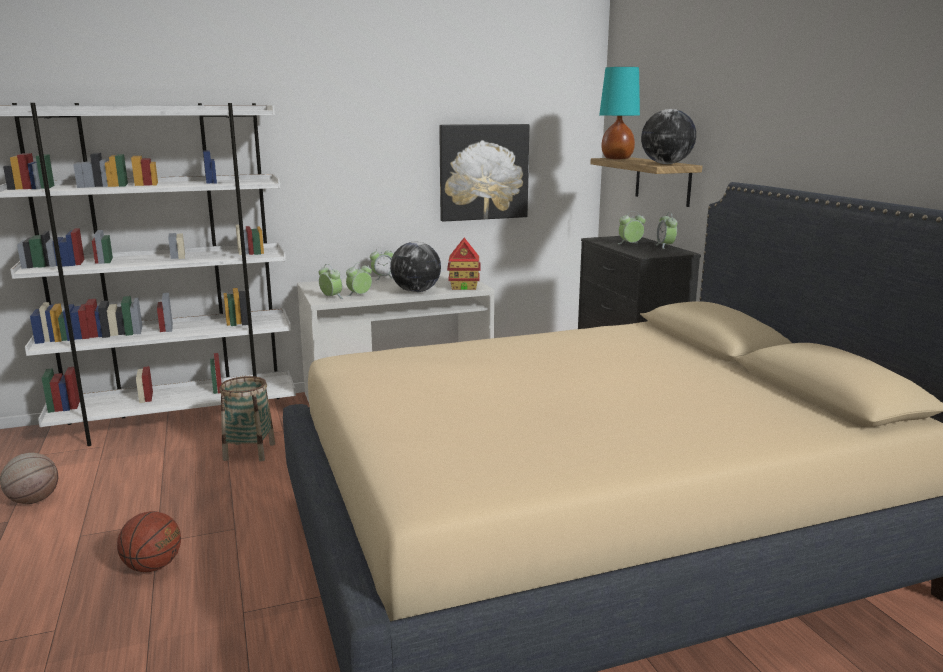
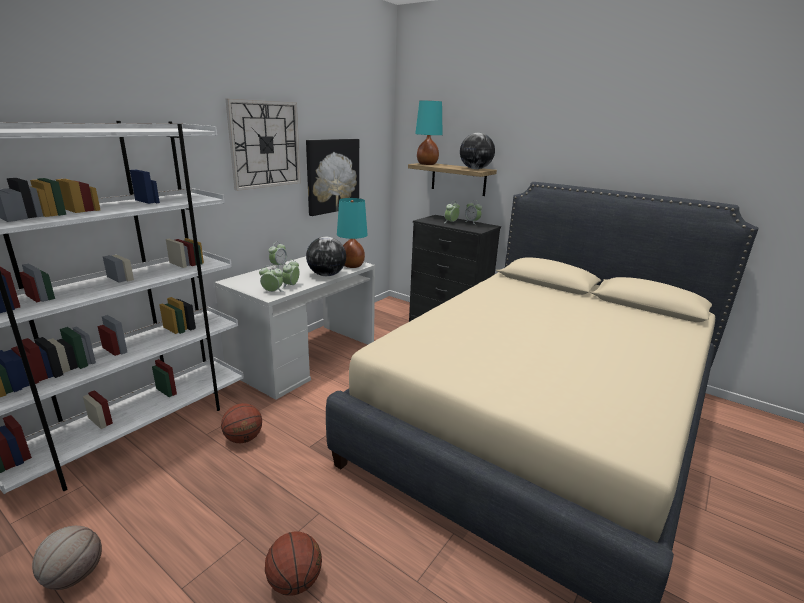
camera: 35 degrees left, 5 degrees up
(249, 451) = (243, 439): basket -> basketball
(378, 129) = (265, 144): none -> wall clock
(464, 287) = (352, 265): toy house -> turquoise table lamp

